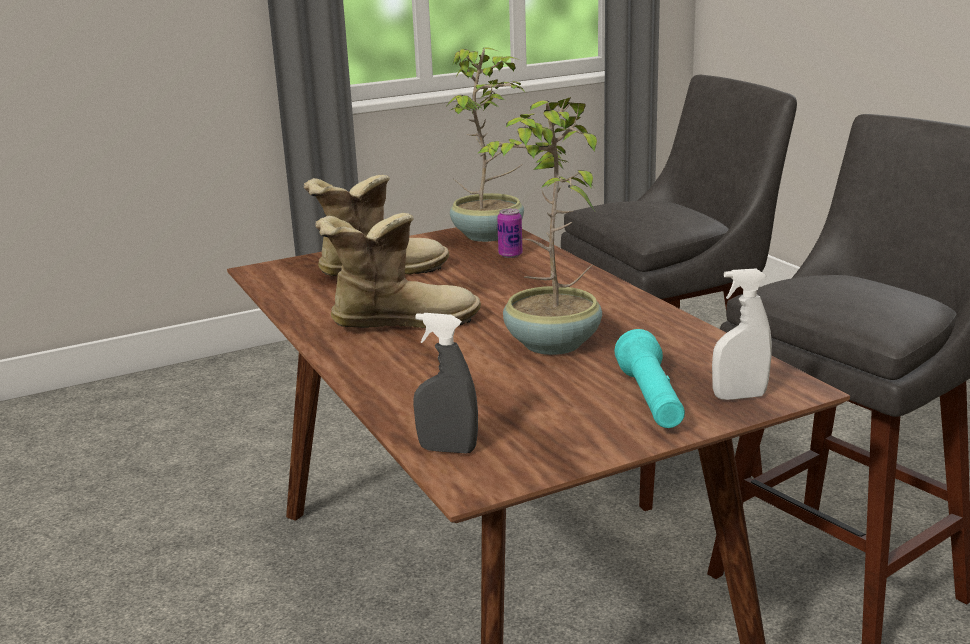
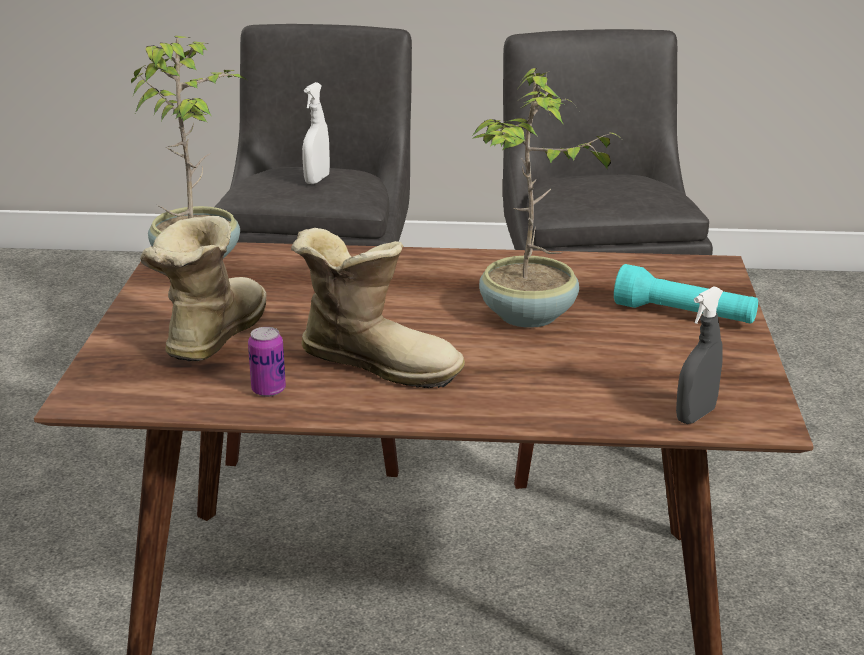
camera: 60 degrees left, 5 degrees up
(400, 321) = (378, 362): boot -> boot turned 90 degrees clockwise
(510, 255) = (275, 267): can -> can (268, 390)
(739, 396) = (708, 286): white spray bottle -> white spray bottle (317, 179)

